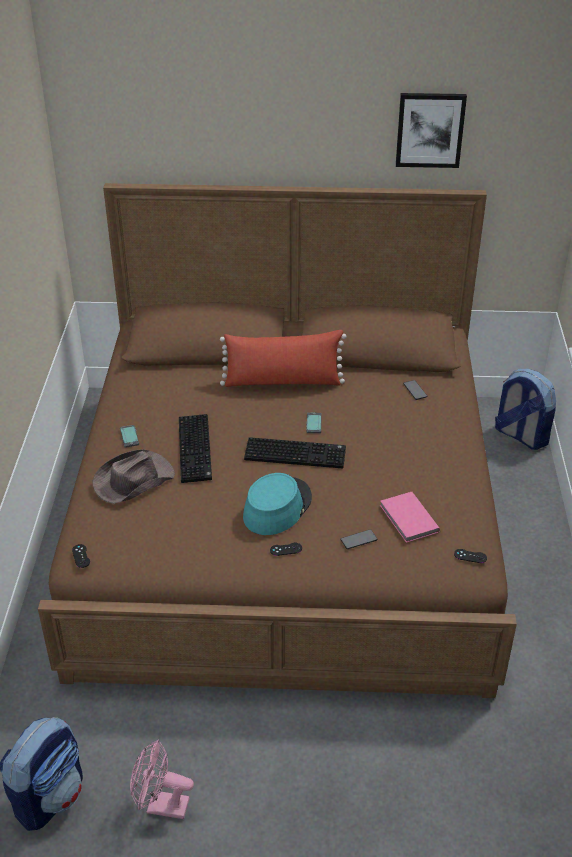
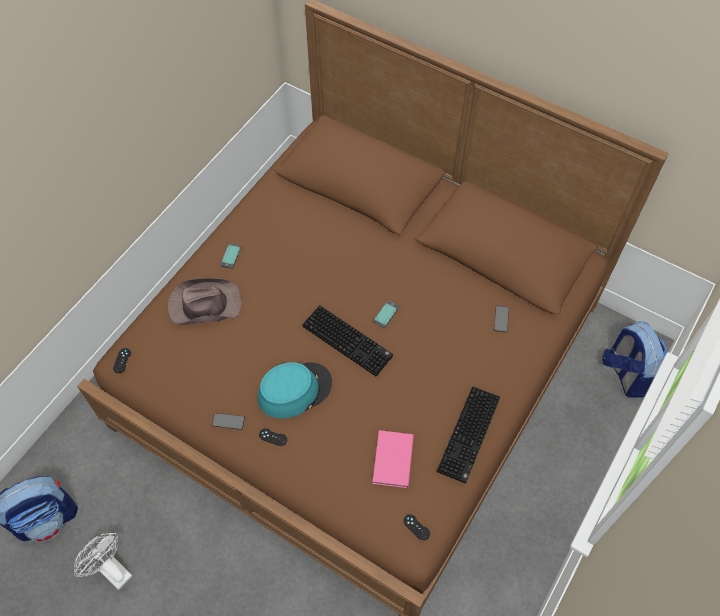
camera: 30 degrees right, 20 degrees up
(161, 806) = (111, 570): pink fan -> white fan
(196, 449) = (272, 296): keyboard -> keyboard (470, 436)
(283, 381) = (392, 254): red pillow -> none
(358, 540) = (336, 459): phone -> phone (228, 421)
(430, 130) = (626, 72): picture -> none

